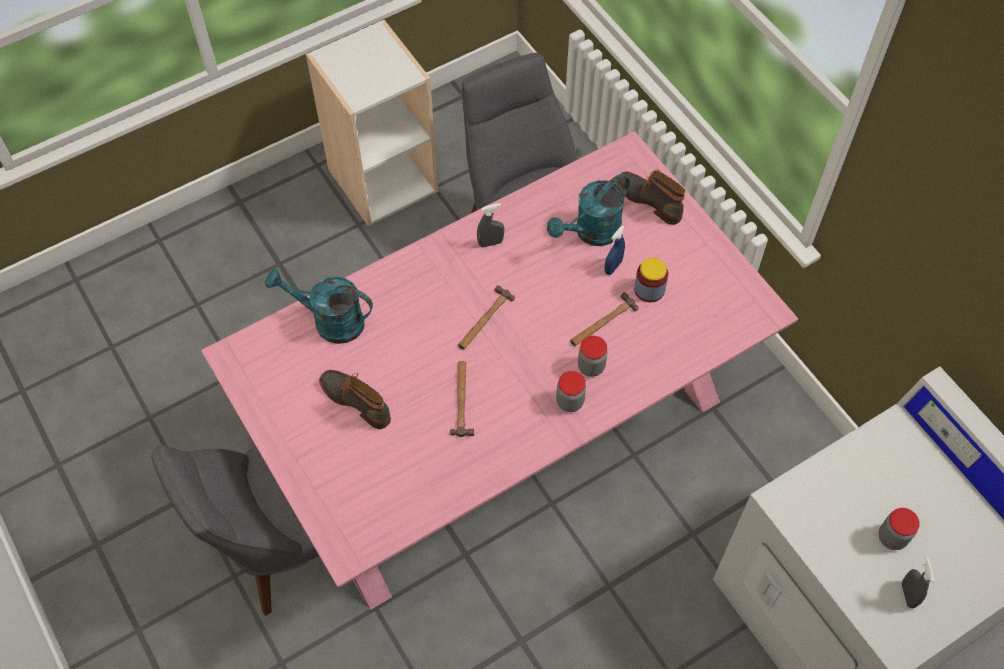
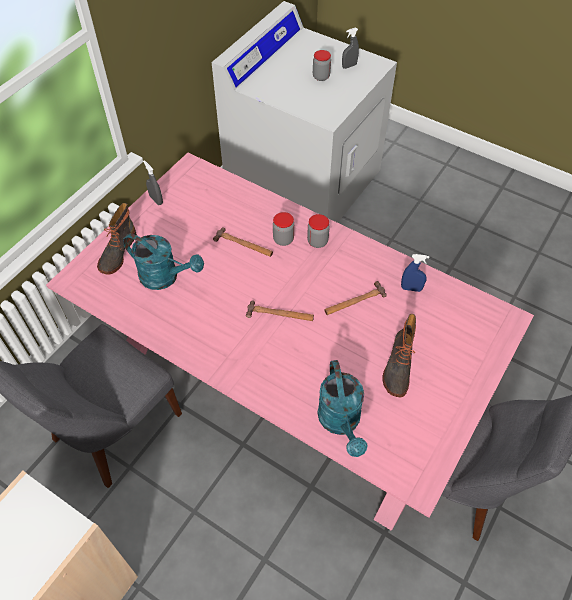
camera: 115 degrees left, 5 degrees down
(490, 243) = (205, 339): grey spray bottle -> grey spray bottle (156, 200)
(613, 267) = (191, 254): blue spray bottle -> blue spray bottle (411, 288)
(649, 289) = (202, 228): jar -> none

